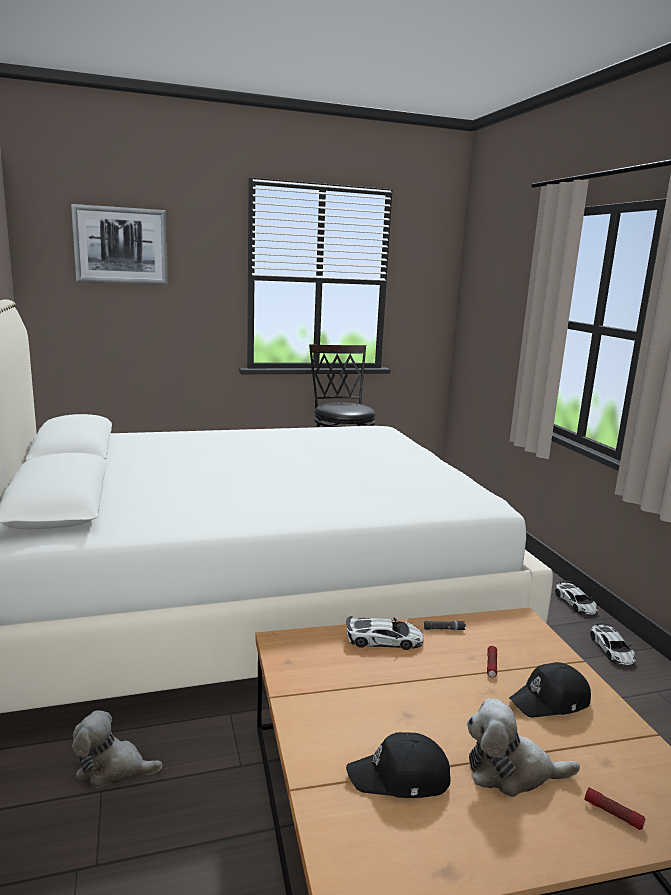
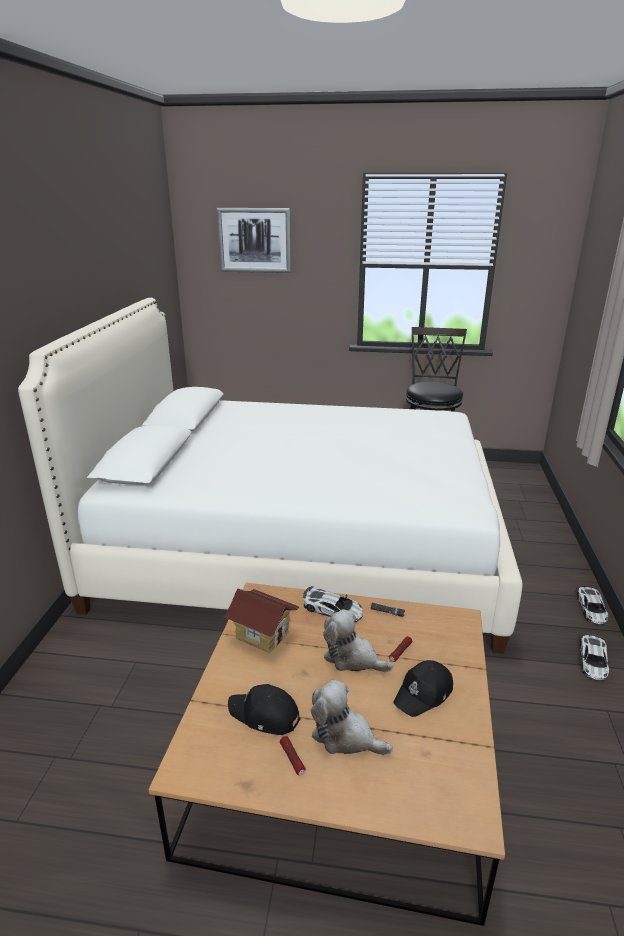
camera: 25 degrees right, 10 degrees up
(113, 768) = (149, 649): plush toy -> plush toy (352, 658)
(324, 686) = (262, 635): none -> toy house
(551, 701) = (424, 694): black cap -> black cap turned 45 degrees counterclockwise
(613, 814) = (395, 791): flashlight -> flashlight (292, 759)

